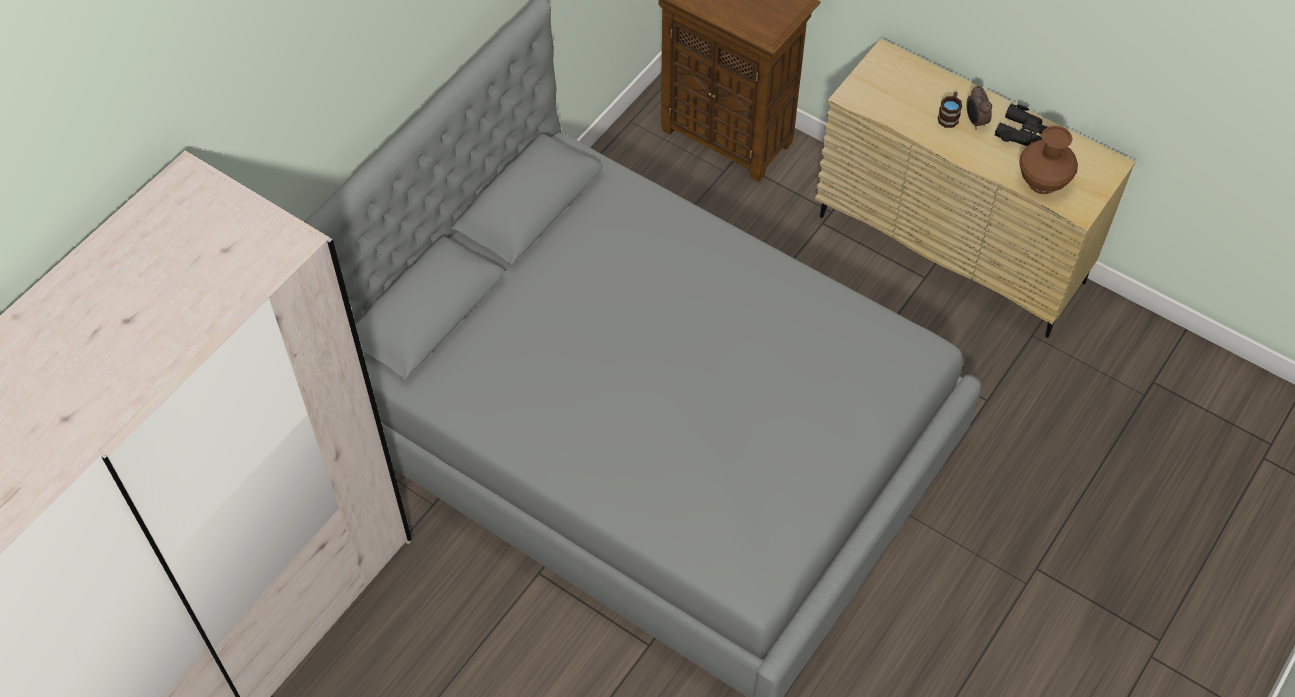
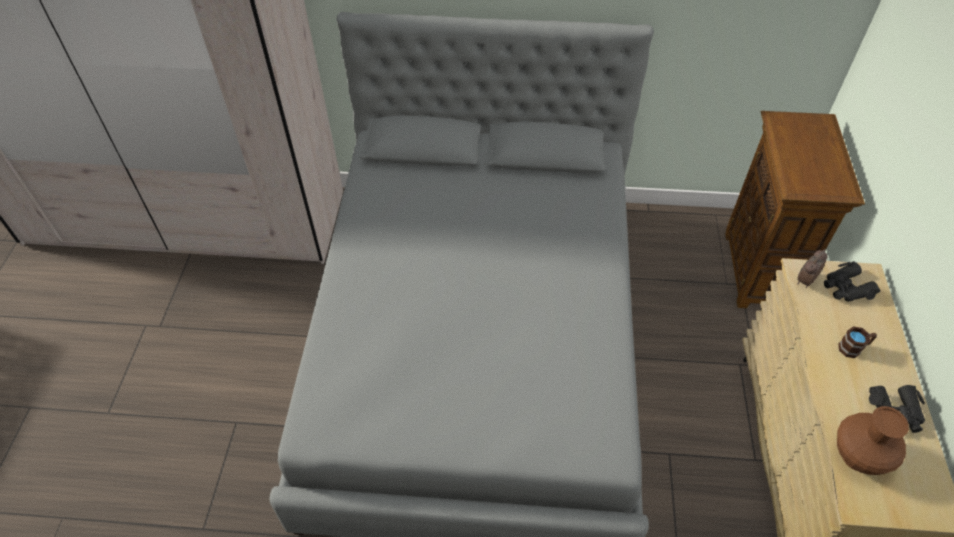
camera: 60 degrees right, 5 degrees down
(889, 78) = (846, 287): none -> black binoculars
(975, 121) = (869, 370): alarm clock -> alarm clock (804, 280)

